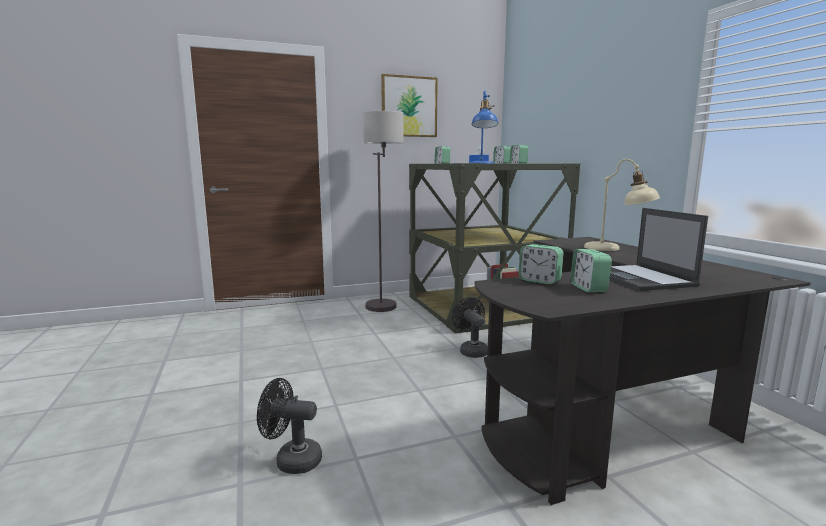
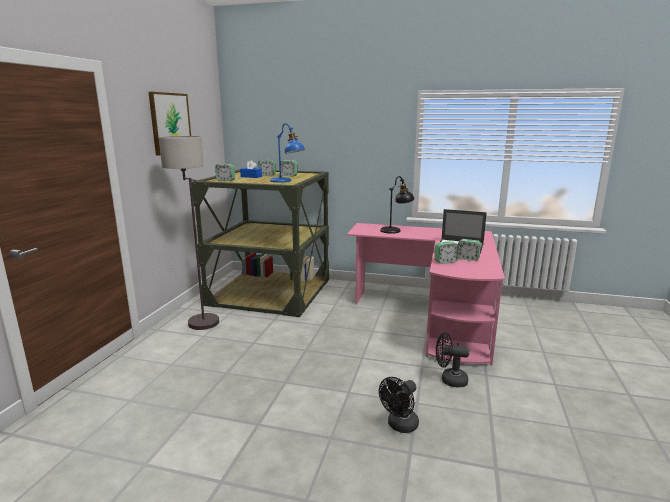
camera: 55 degrees left, 5 degrees up
(471, 350) = (332, 323): black fan -> black fan (449, 380)
(611, 405) = (432, 317): black desk -> pink desk
(617, 248) = (396, 229): beige table lamp -> black table lamp

